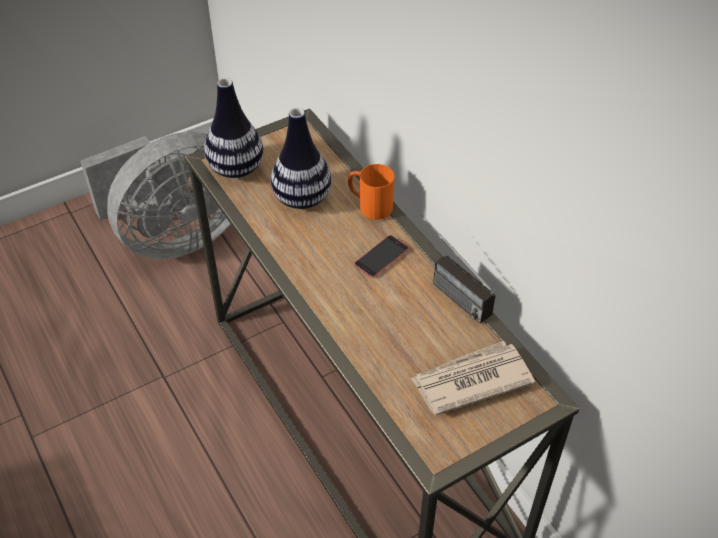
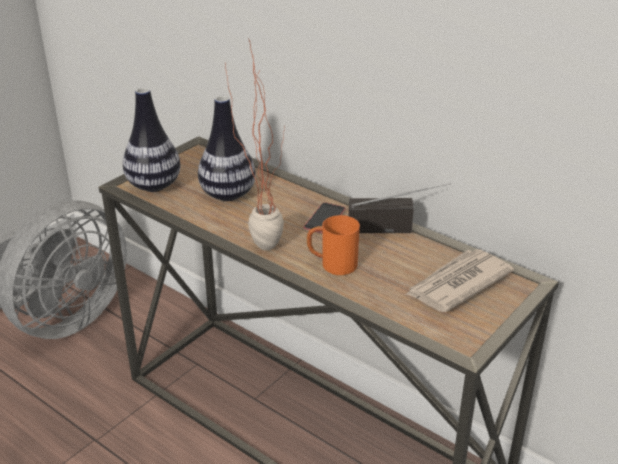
camera: 20 degrees left, 15 degrees down
(305, 269) = (261, 241): none -> potted plant
(369, 206) = (292, 188): orange mug -> orange mug (332, 265)
(447, 289) = (396, 228): radio -> radio turned 150 degrees clockwise

